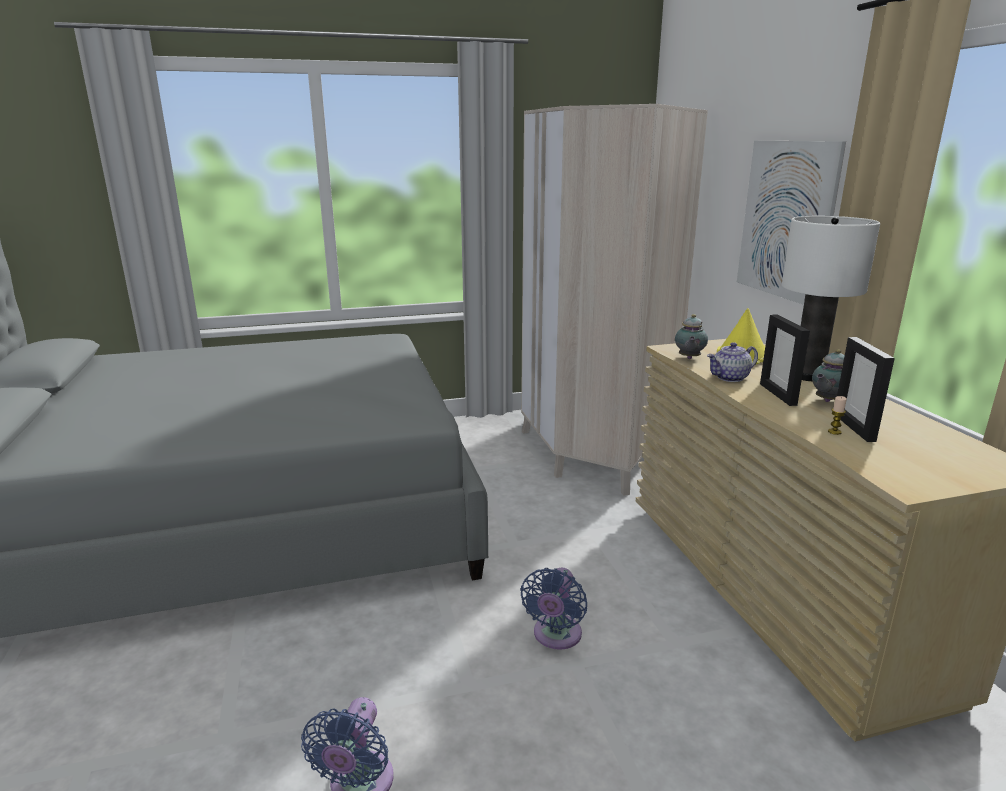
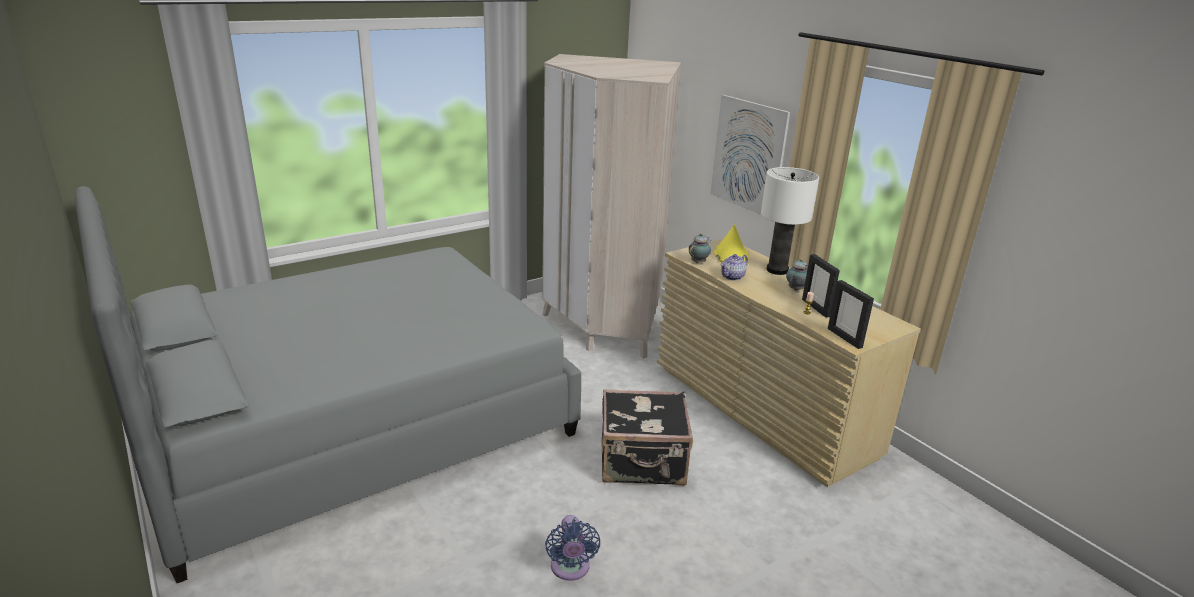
camera: 20 degrees left, 5 degrees up
(555, 636) = (642, 462): blue fan -> black suitcase
(689, 358) = (699, 262): teapot -> teapot turned 135 degrees counterclockwise
(779, 394) = (766, 287): picture frame -> picture frame (845, 337)

